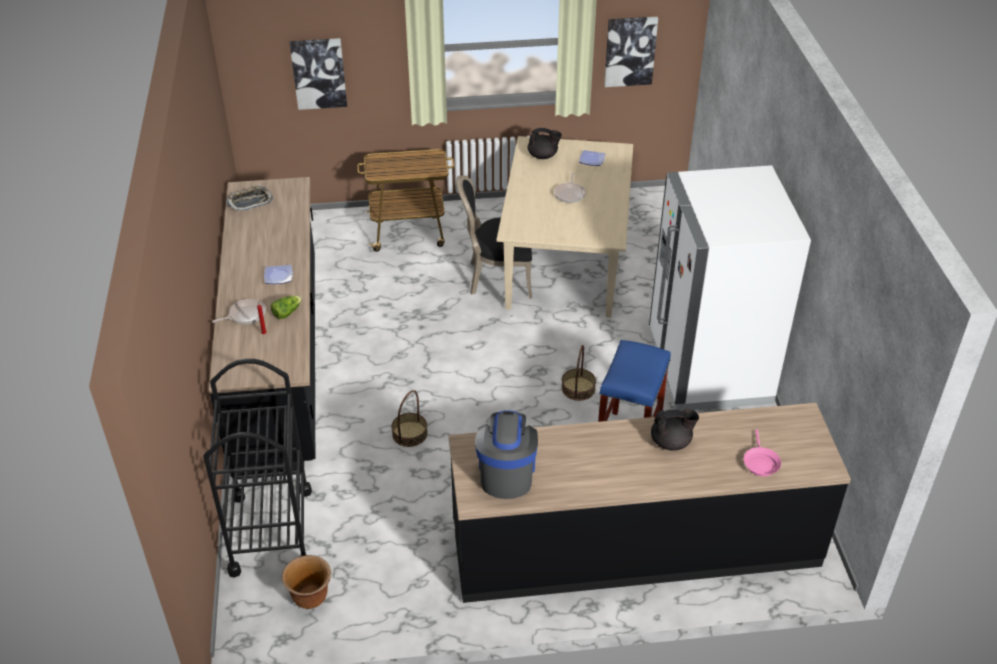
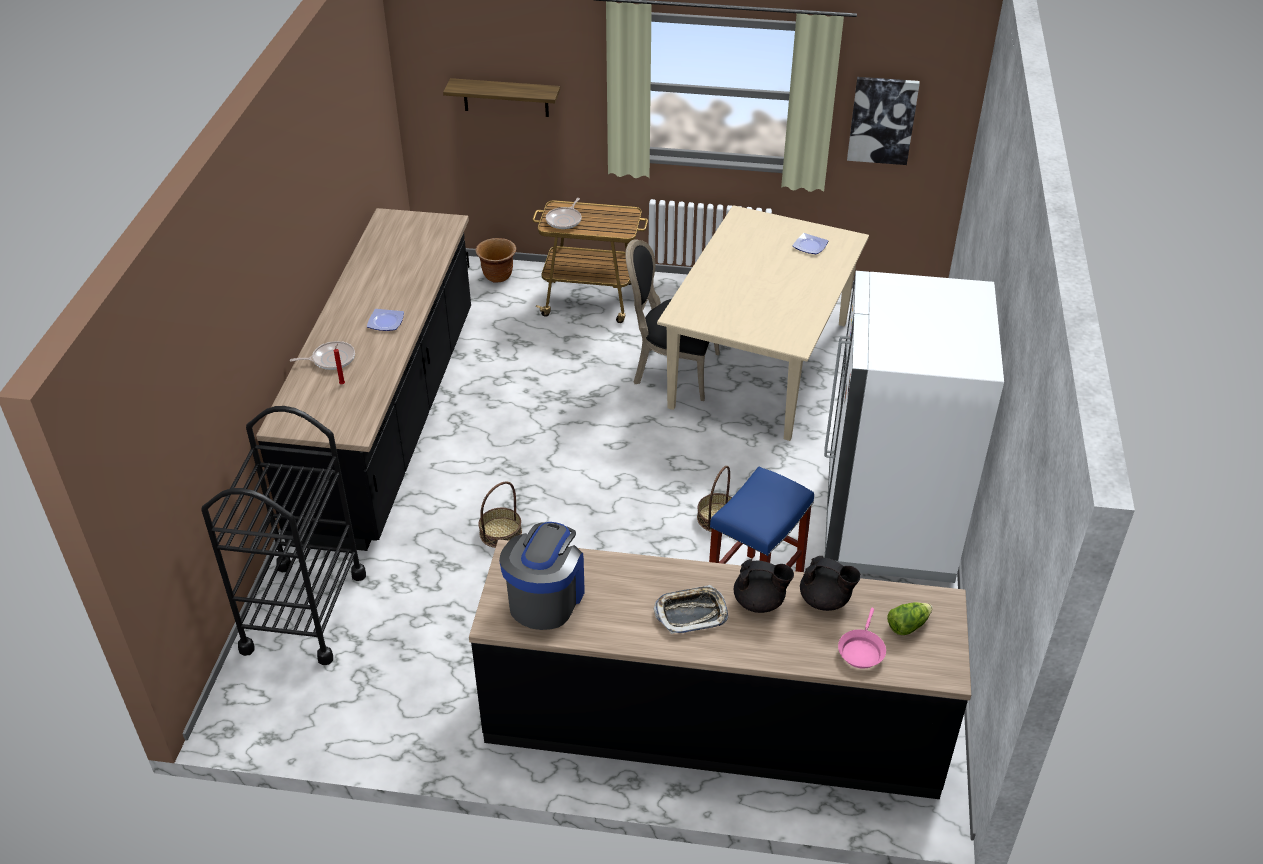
camera: 15 degrees right, 0 degrees up
(250, 201) = (391, 233): tray -> tray (691, 613)
(287, 312) = (377, 364): lettuce -> lettuce (907, 625)
(310, 598) = (317, 697): brown planter -> brown planter (498, 276)
(319, 73) = (506, 97): picture -> shelf
(543, 156) = (753, 233): black teapot -> black teapot (825, 600)
(570, 194) = (766, 282): frying pan -> frying pan (565, 220)

